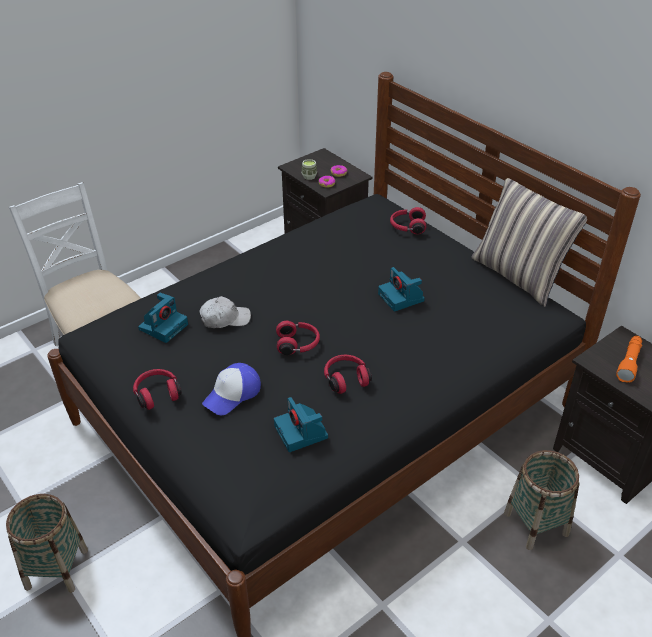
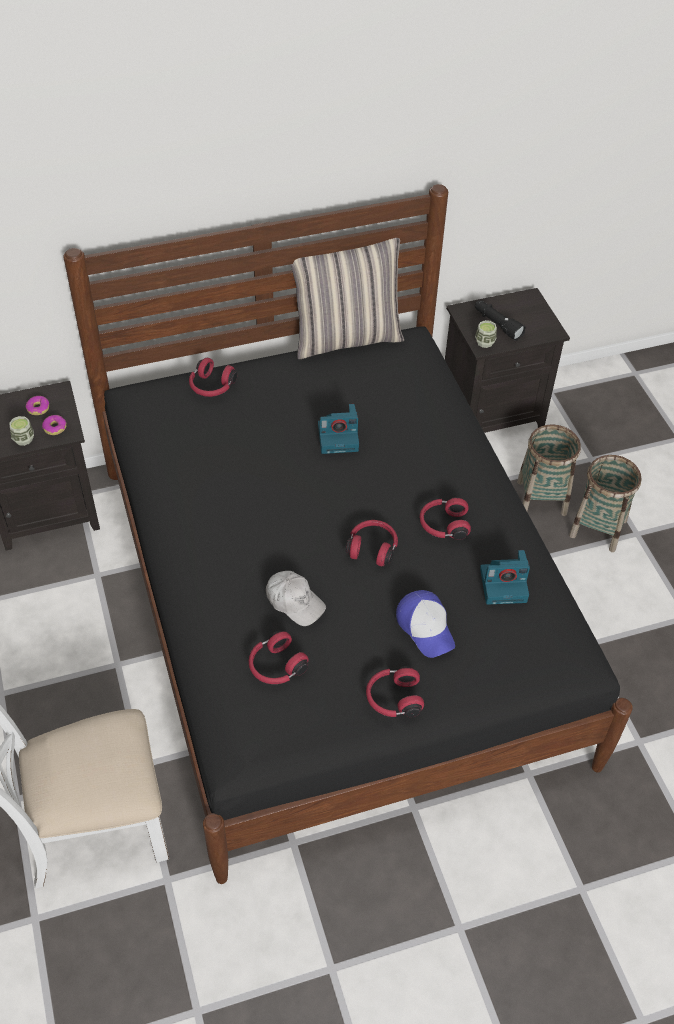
camera: 70 degrees left, 10 degrees up
(57, 569) = (447, 936): basket -> basket (598, 528)
(164, 326) = (276, 667): camera -> red headphones
(225, 319) = (295, 602): white cap -> white cap turned 120 degrees clockwise
(597, 360) = (484, 342): none -> cup
(629, 363) = (497, 324): orange flashlight -> black flashlight

